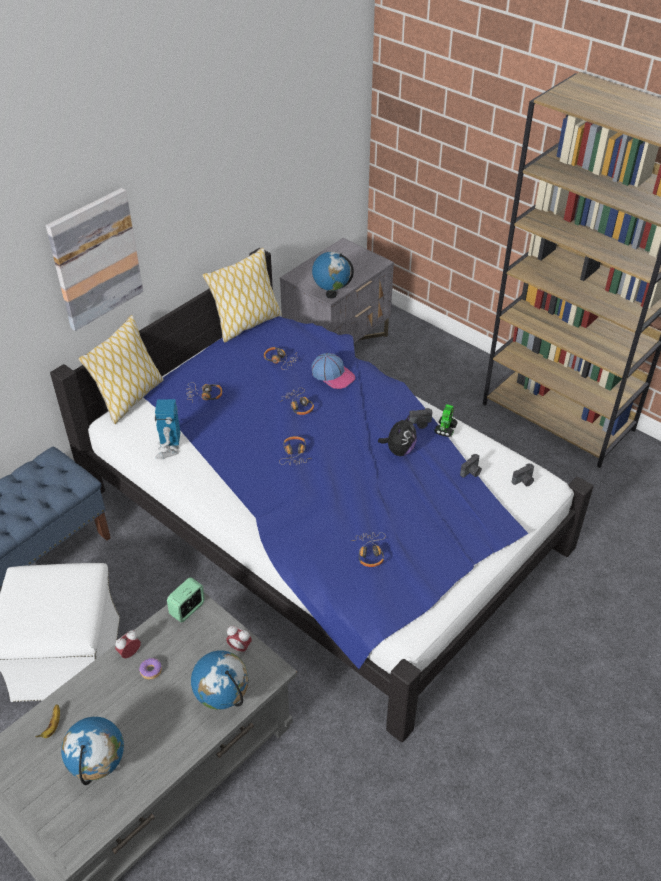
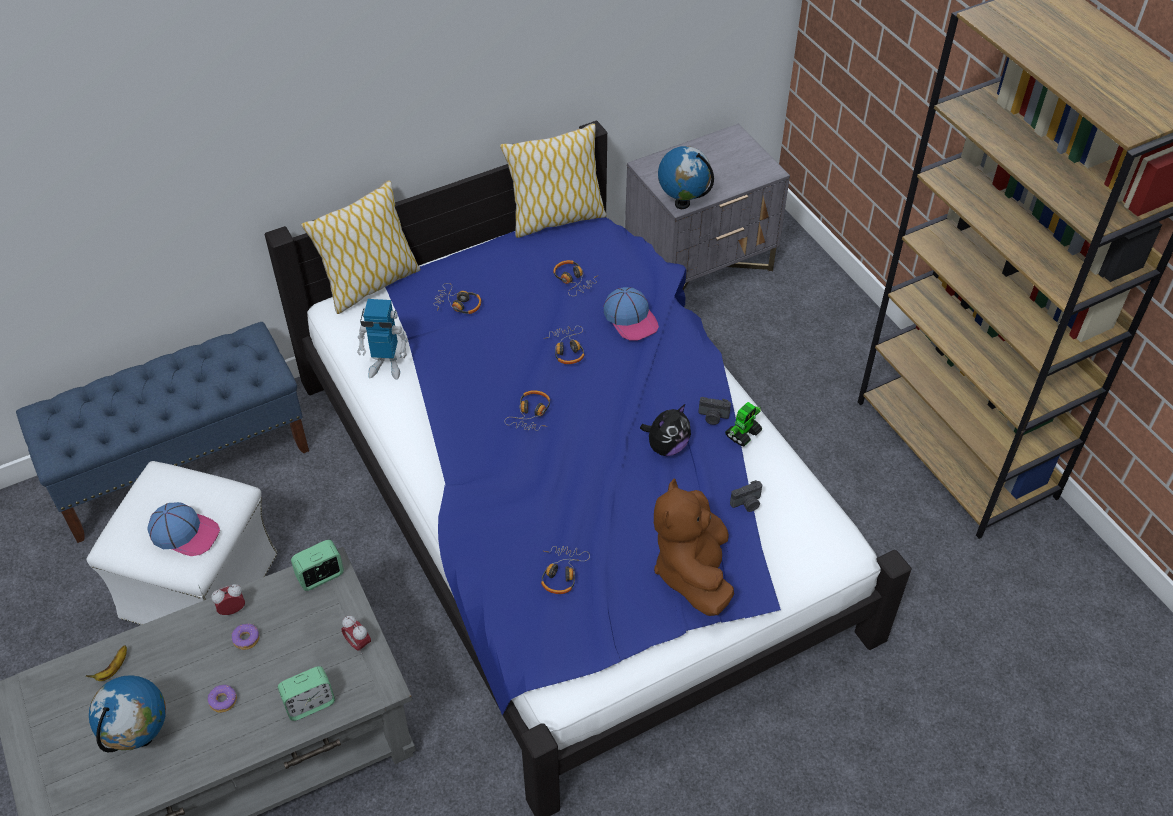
camera: 20 degrees right, 5 degrees up
(63, 610) = (185, 533): none -> cap
(95, 259) = (343, 104): picture -> none
(154, 721) = (223, 701): none -> donut
(169, 450) = (386, 366): toy robot -> toy robot turned 105 degrees counterclockwise
(223, 701) = (310, 704): globe -> alarm clock
(458, 525) = (692, 571): none -> brown plush toy
(524, 481) = (814, 536): camera -> none

